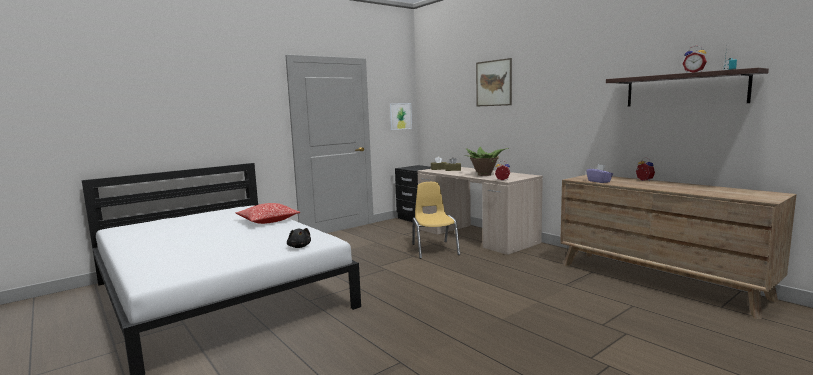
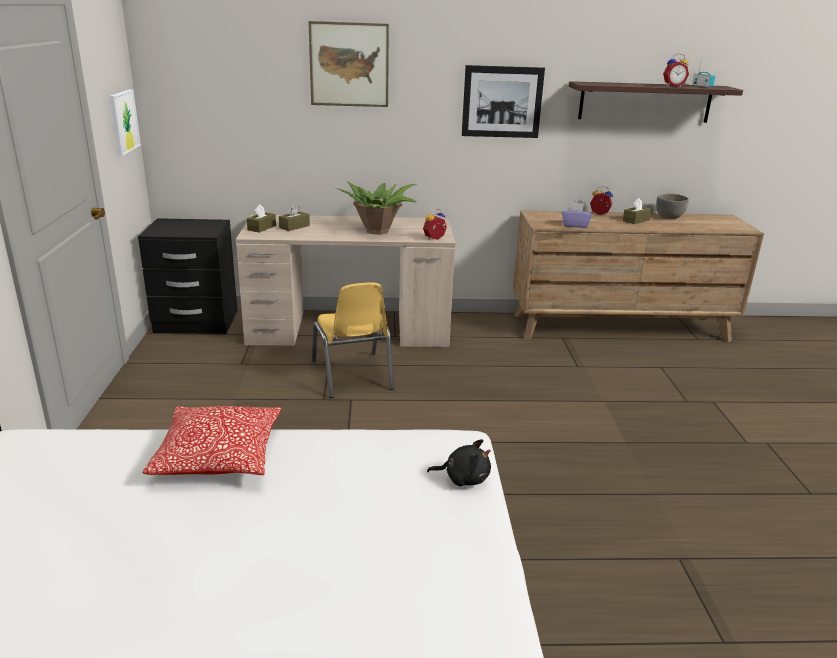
camera: 55 degrees left, 15 degrees up
(434, 249) = (352, 375): yellow chair -> yellow chair turned 135 degrees counterclockwise
(574, 97) = (502, 102): none -> picture
(663, 185) = (636, 220): none -> brown tissue box
(705, 187) = (669, 218): none -> grey bowl

